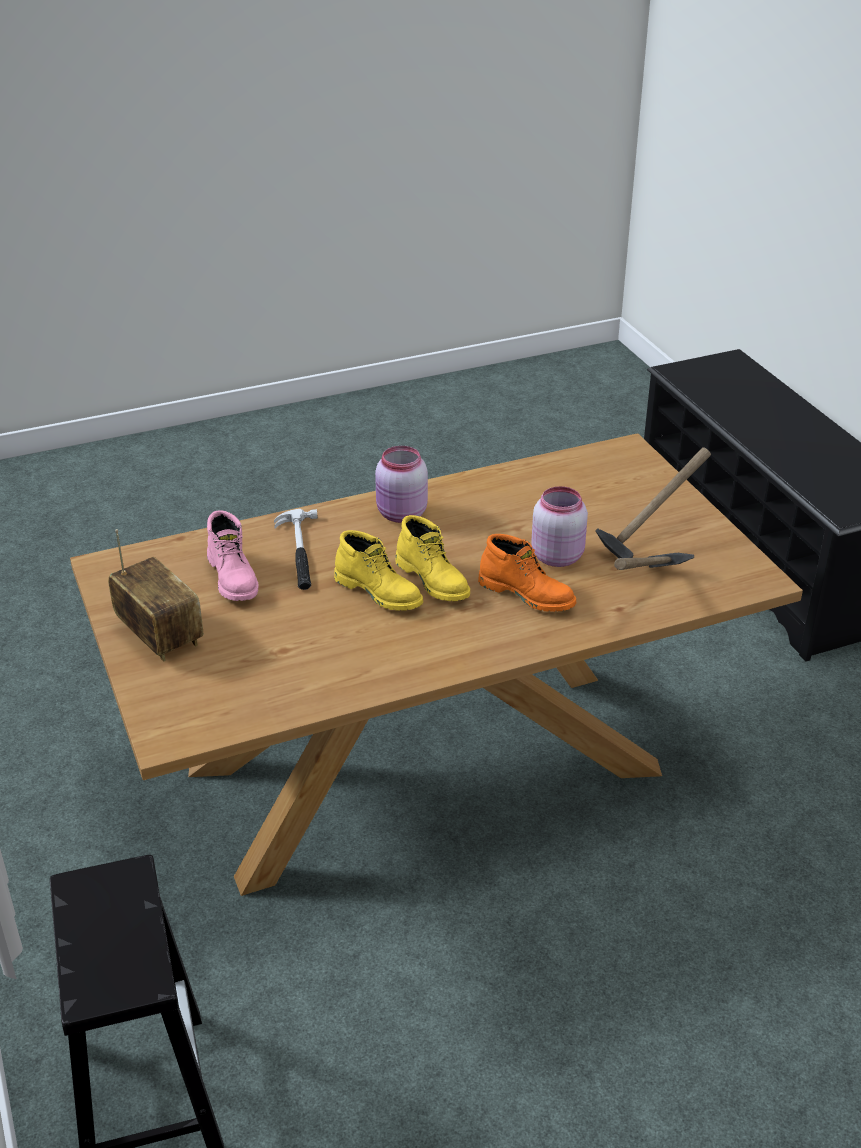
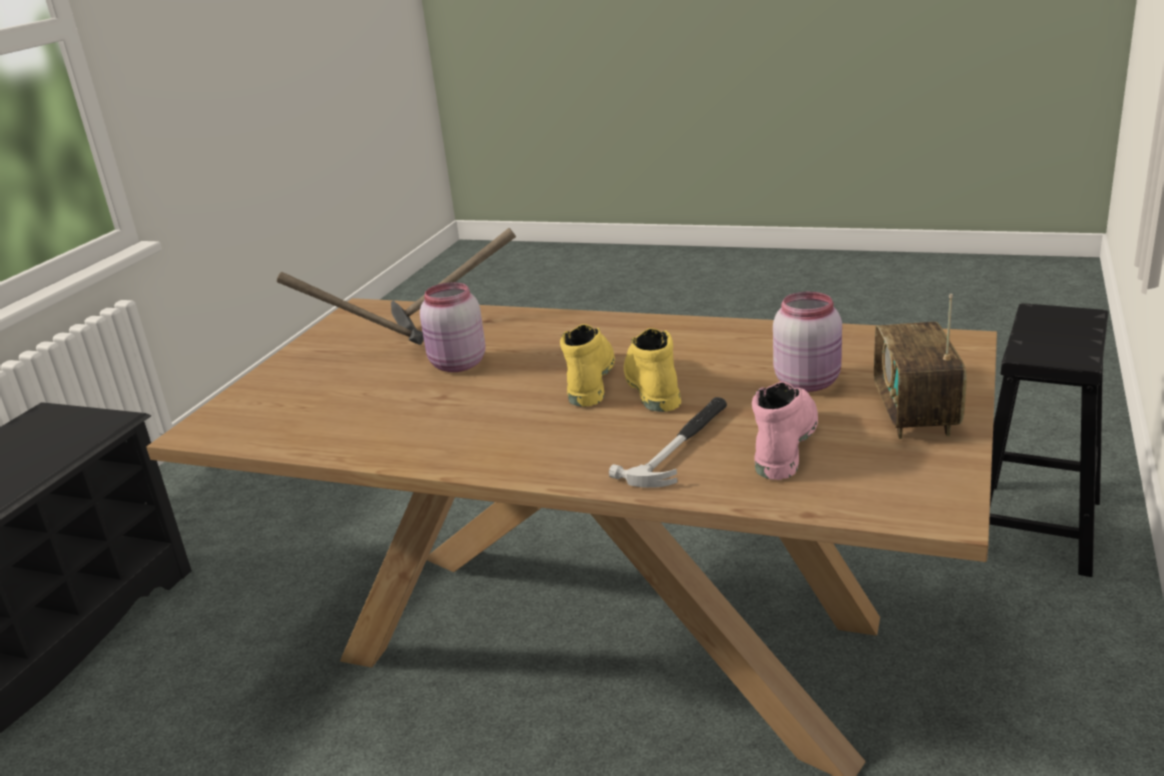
camera: 135 degrees left, 10 degrees down
(401, 514) = (520, 447): pink jar -> pink jar (808, 382)
(527, 594) = (532, 347): orange boot -> none

